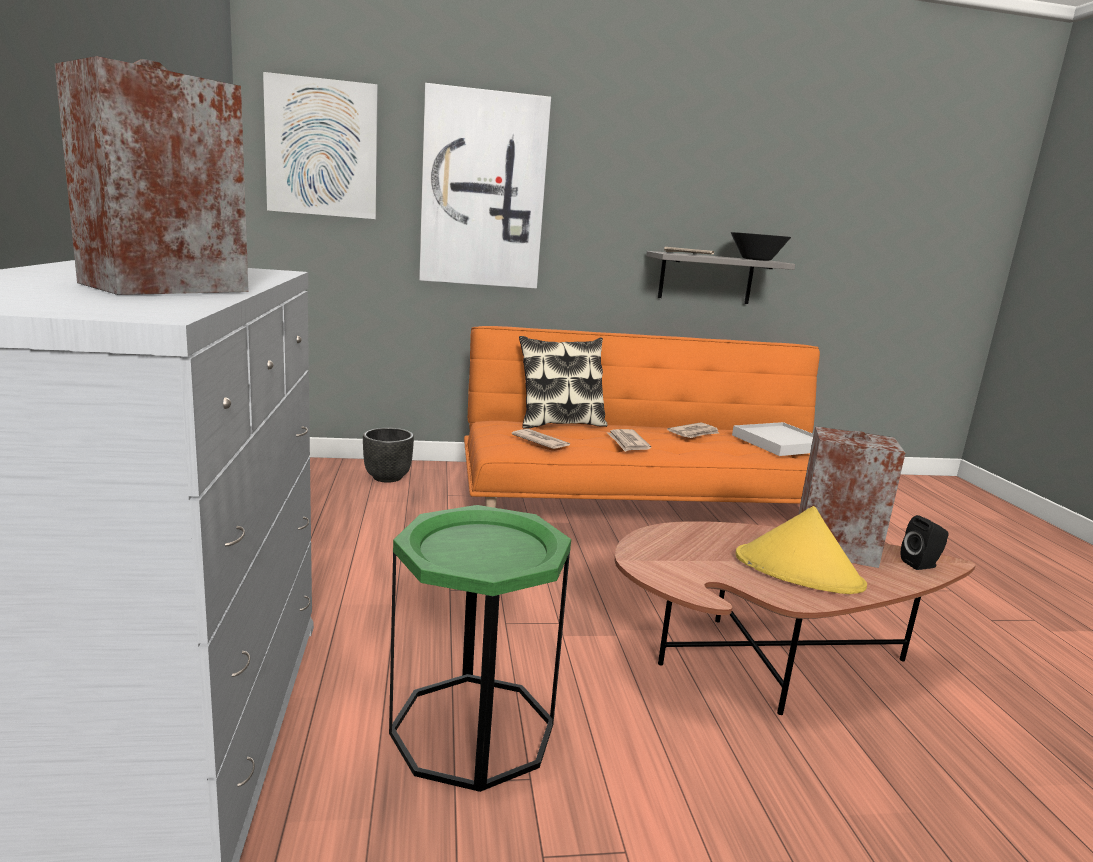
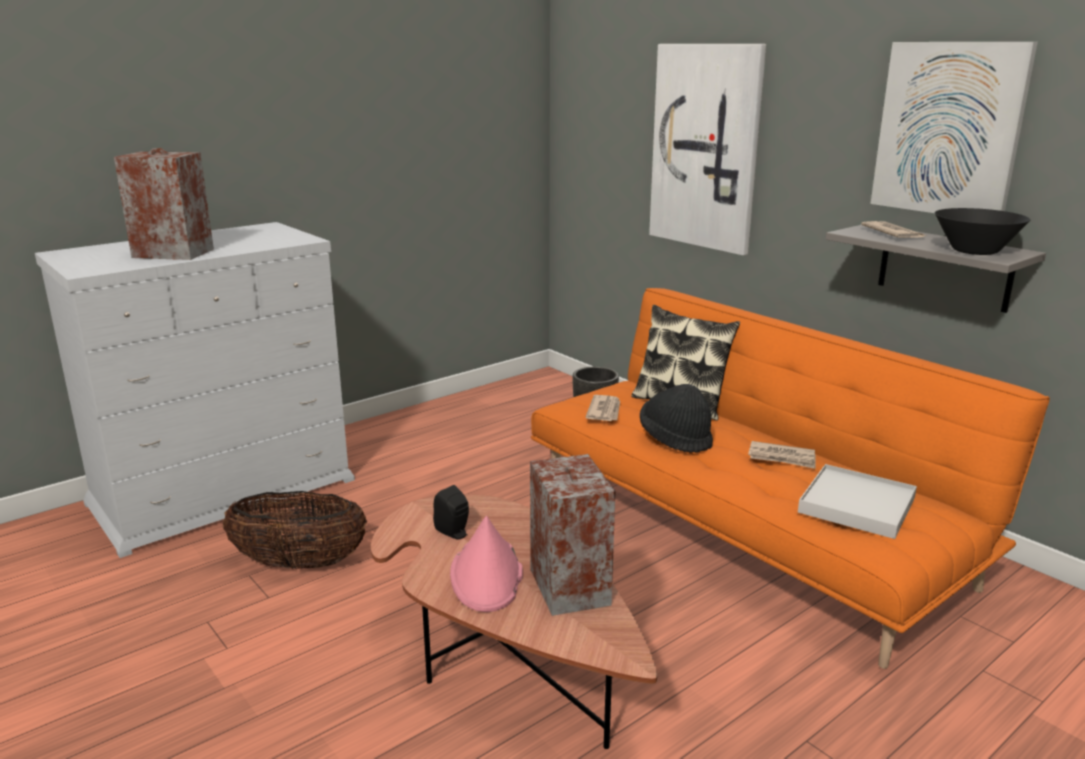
camera: 60 degrees right, 5 degrees up
(322, 148) = (595, 110): picture -> picture (949, 129)
(472, 729) = (300, 563): green side table -> basket
(627, 443) = (675, 439): newspaper -> black hat
(799, 571) = (487, 575): yellow hat -> pink hat
(921, 565) = (596, 640): black speaker -> black speaker (454, 533)

